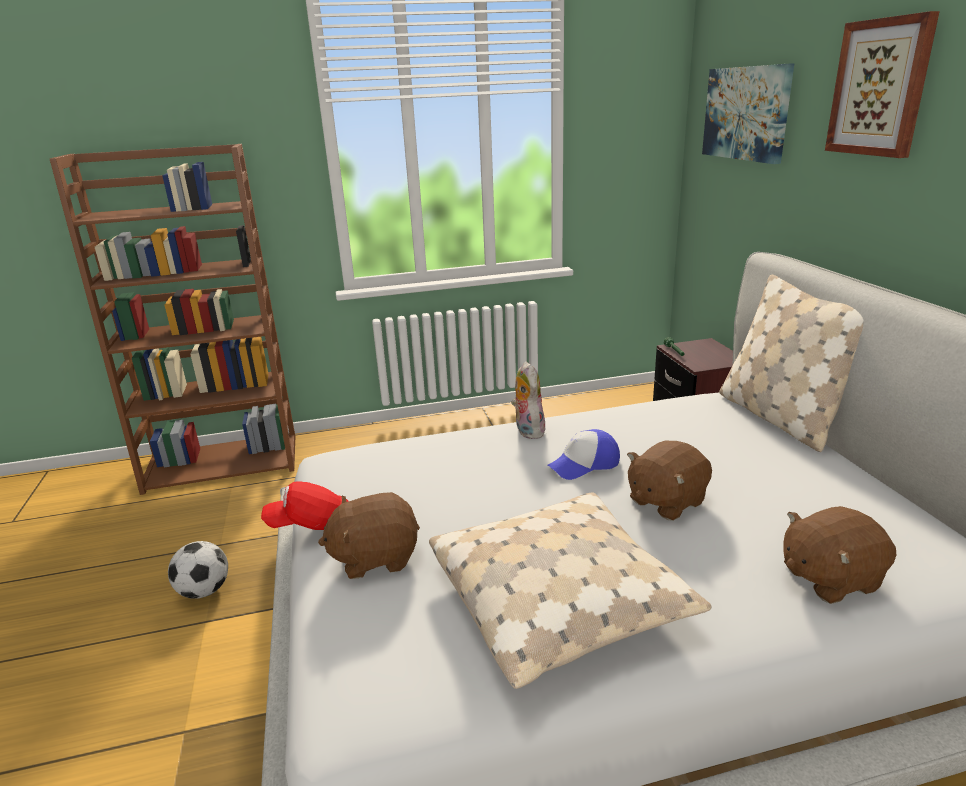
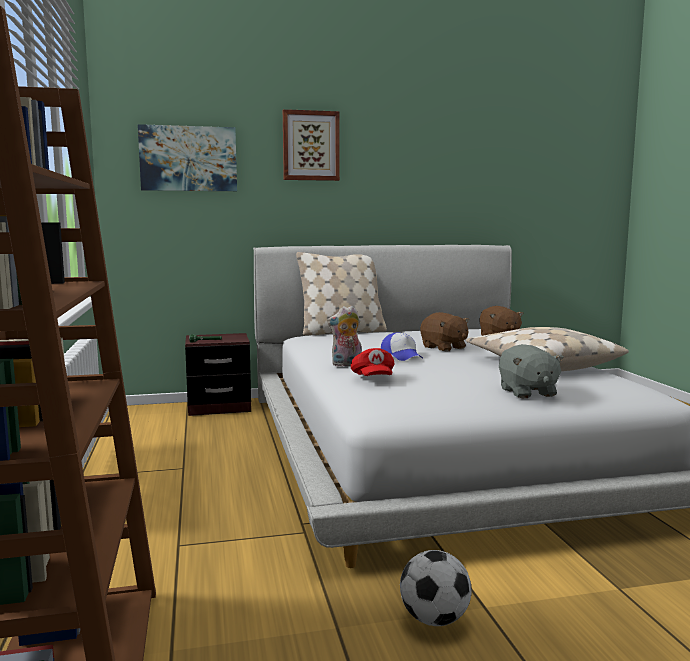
camera: 90 degrees left, 15 degrees down
(310, 523) = (493, 409): red cap -> red cap (373, 379)
(375, 557) = (527, 392): brown plush toy -> grey plush toy

